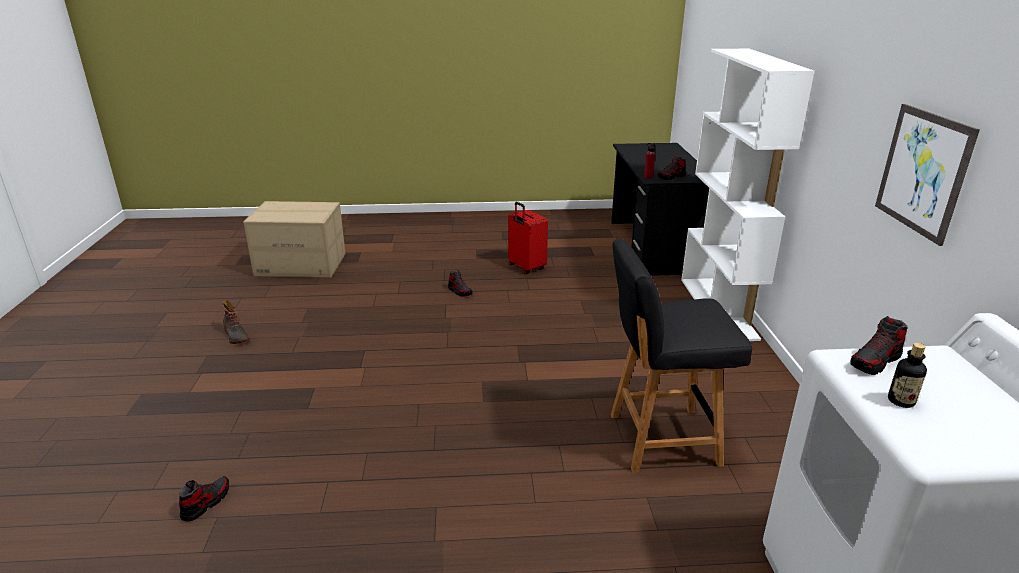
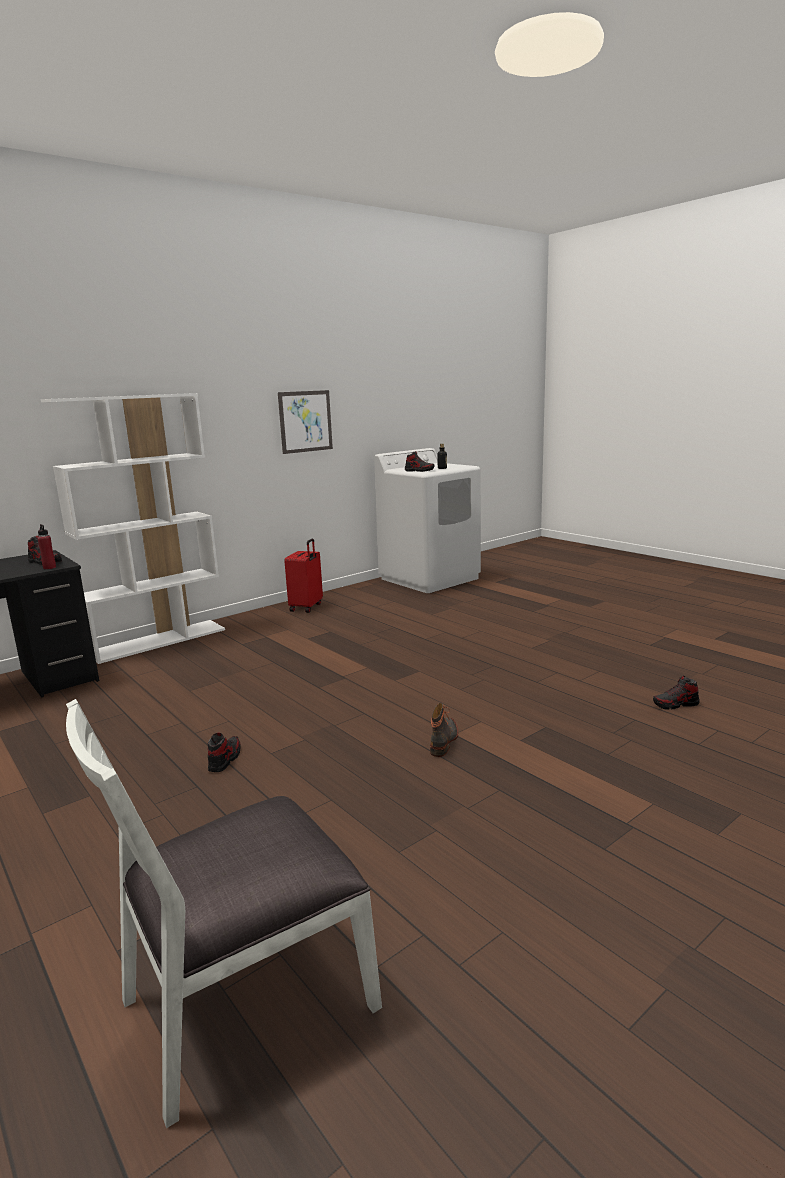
camera: 125 degrees left, 10 degrees down
(236, 336) = (543, 861): boot -> boot (444, 740)
(301, 264) = (246, 1001): cardboard box -> white chair
(526, 268) = (109, 746): red suitcase -> red suitcase (307, 607)
(660, 439) = (377, 621): black chair -> none

